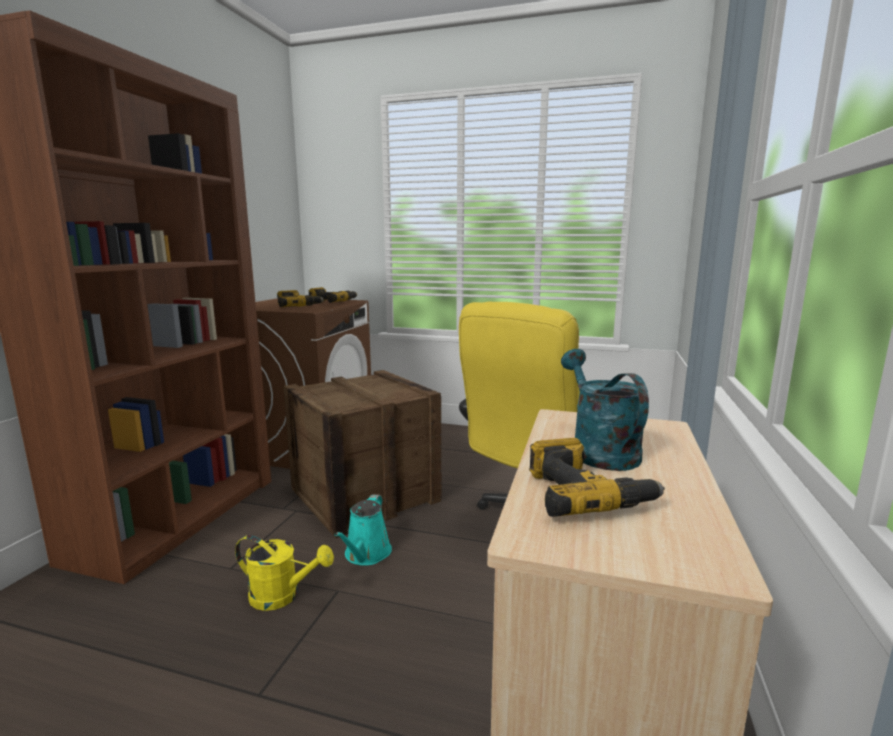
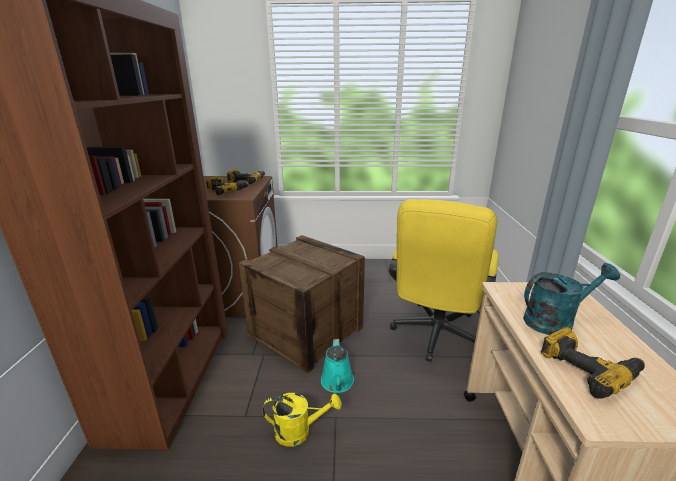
camera: 15 degrees left, 10 degrees up
(598, 450) = (555, 321): turquoise watering can -> turquoise watering can turned 105 degrees clockwise

